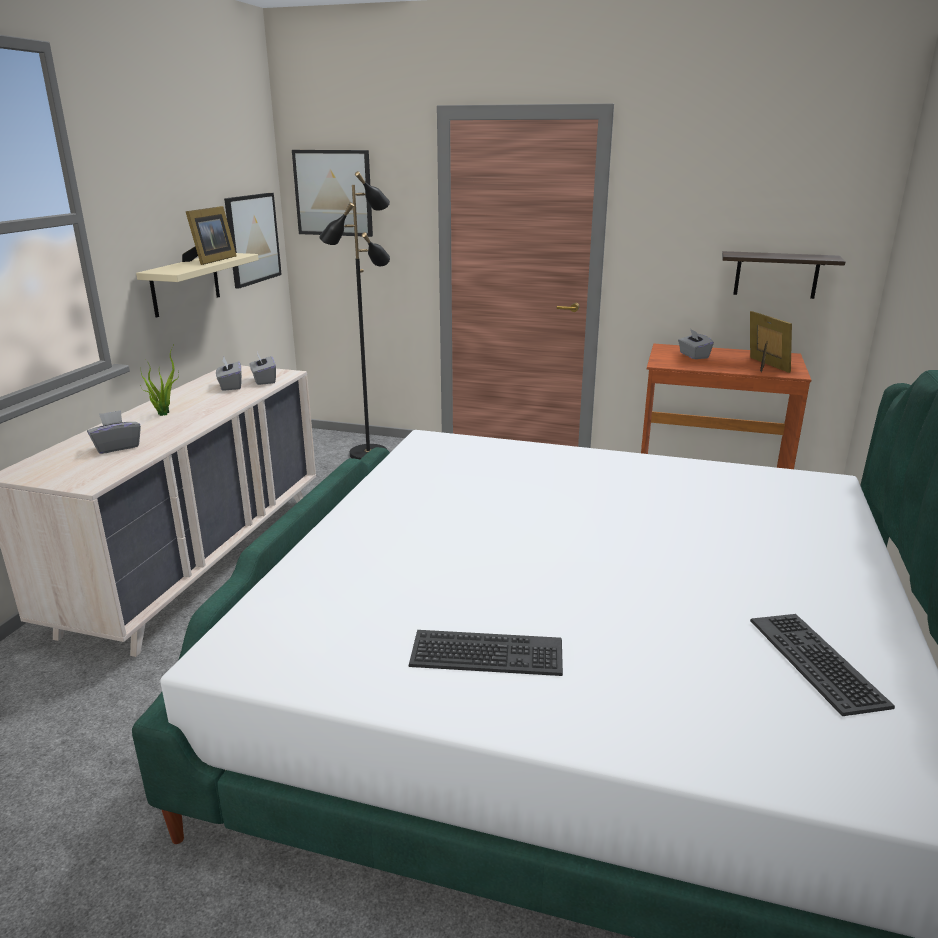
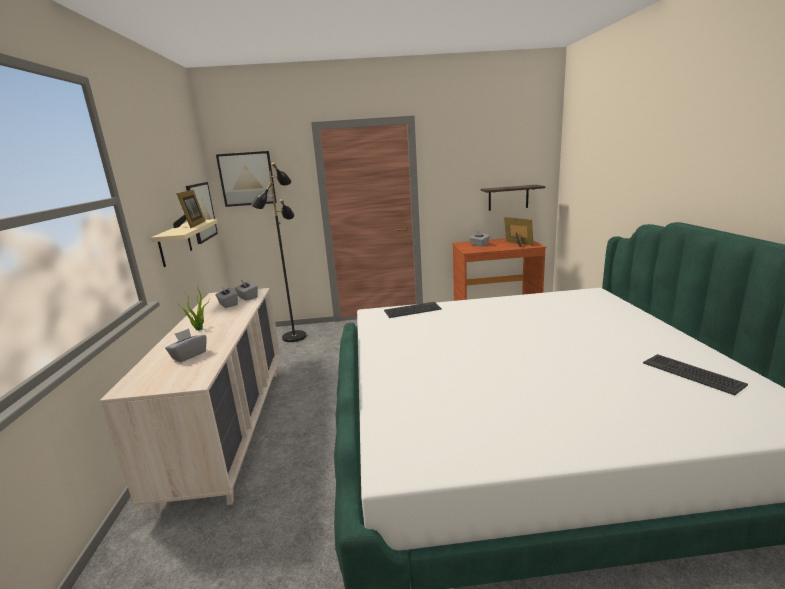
camera: 20 degrees left, 5 degrees down
(486, 655) = (543, 418): keyboard -> keyboard (412, 310)

